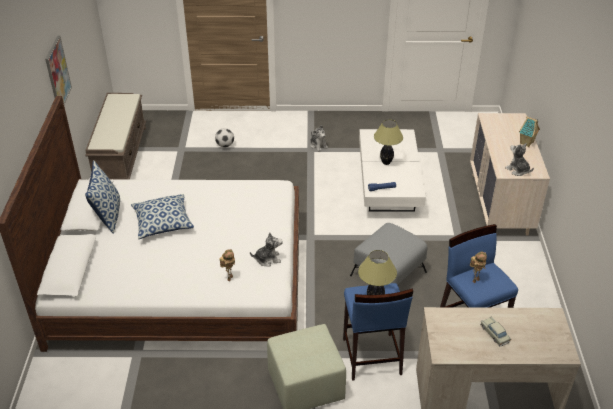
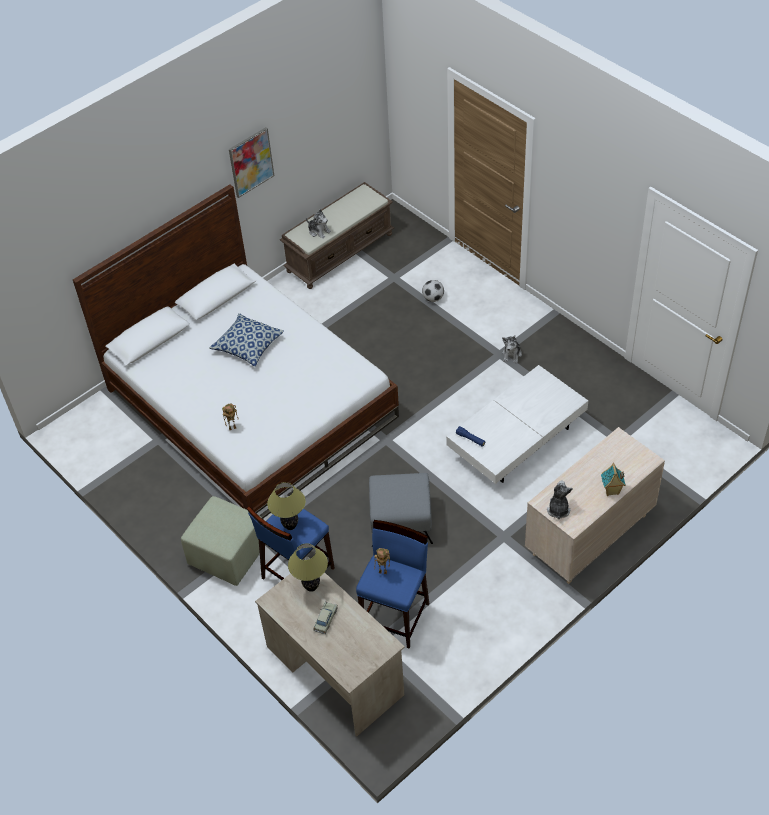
camera: 50 degrees right, 10 degrees up
(107, 216) = (221, 311): pillow -> none
(267, 259) = (277, 433): plush toy -> plush toy (319, 231)
(386, 162) = (511, 416): table lamp -> table lamp (311, 587)

